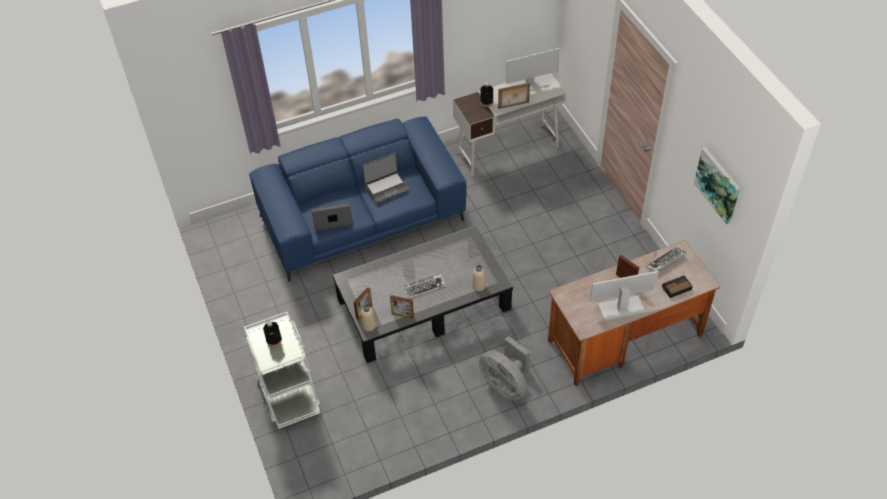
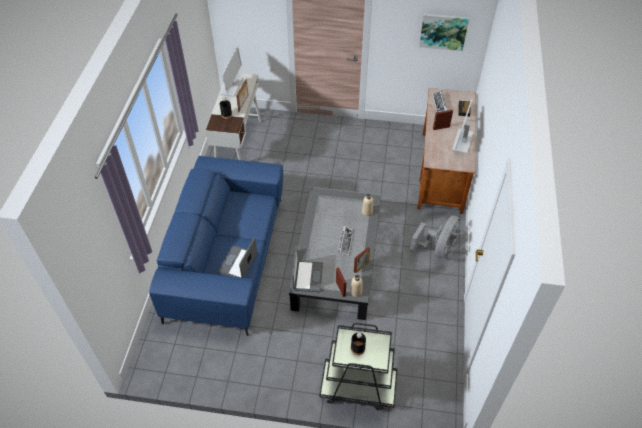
camera: 60 degrees left, 0 degrees up
(288, 393) = (358, 387): white cart -> black cart
(386, 187) = (237, 216): laptop -> laptop (307, 276)
(505, 384) = (437, 248): grey fan -> grey fan turned 45 degrees counterclockwise

